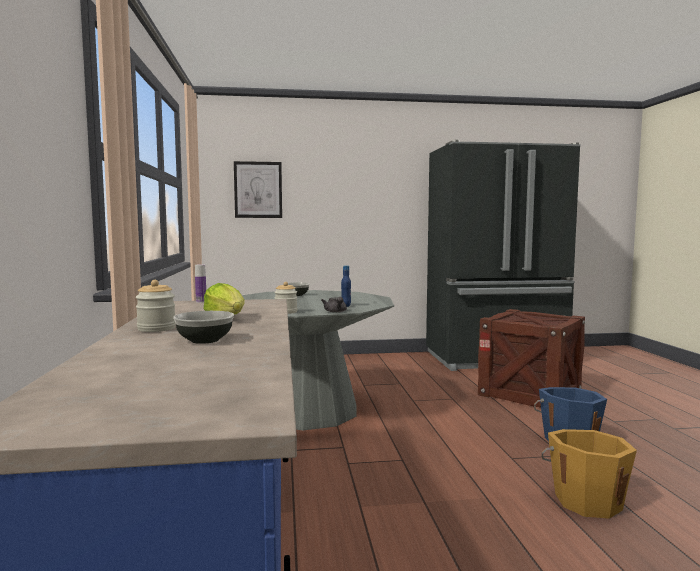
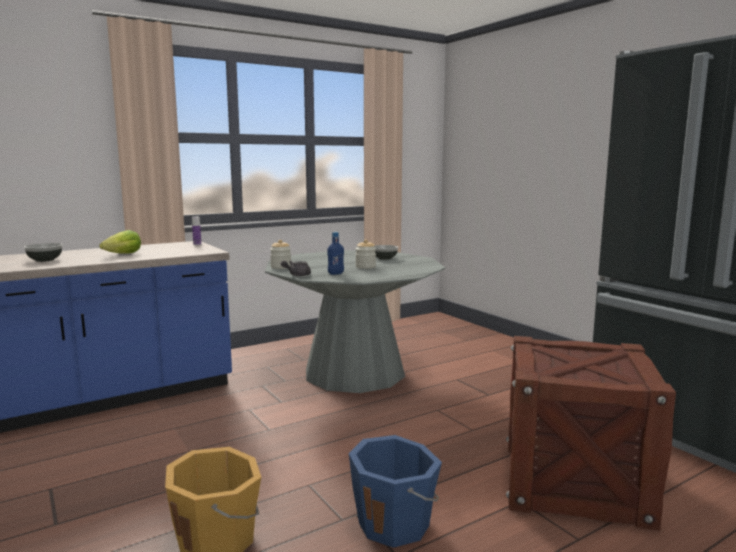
camera: 65 degrees right, 5 degrees up
(156, 328) = (84, 252): jar -> jar (365, 267)
(258, 190) = (487, 140): picture -> none

